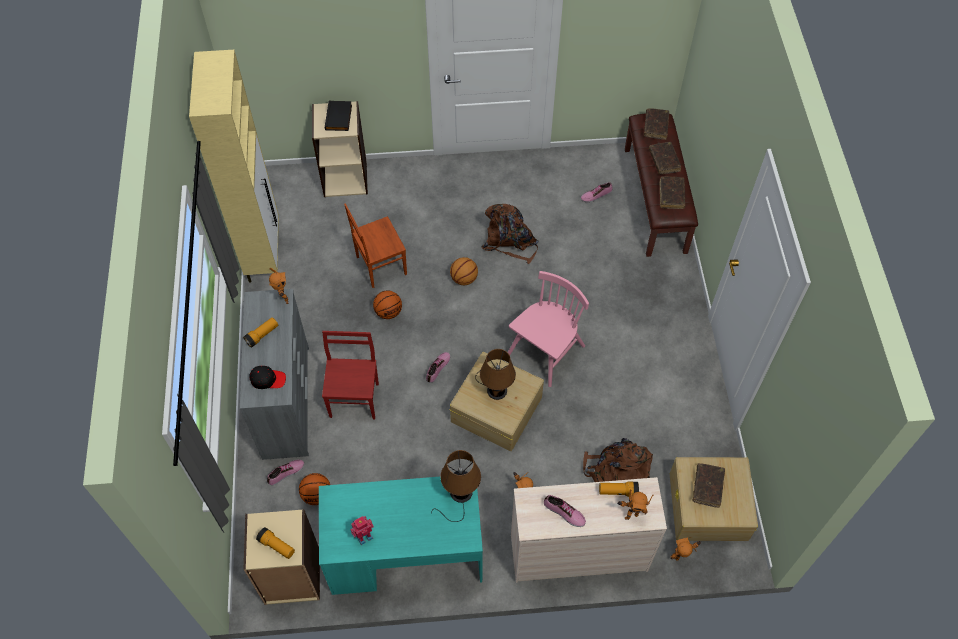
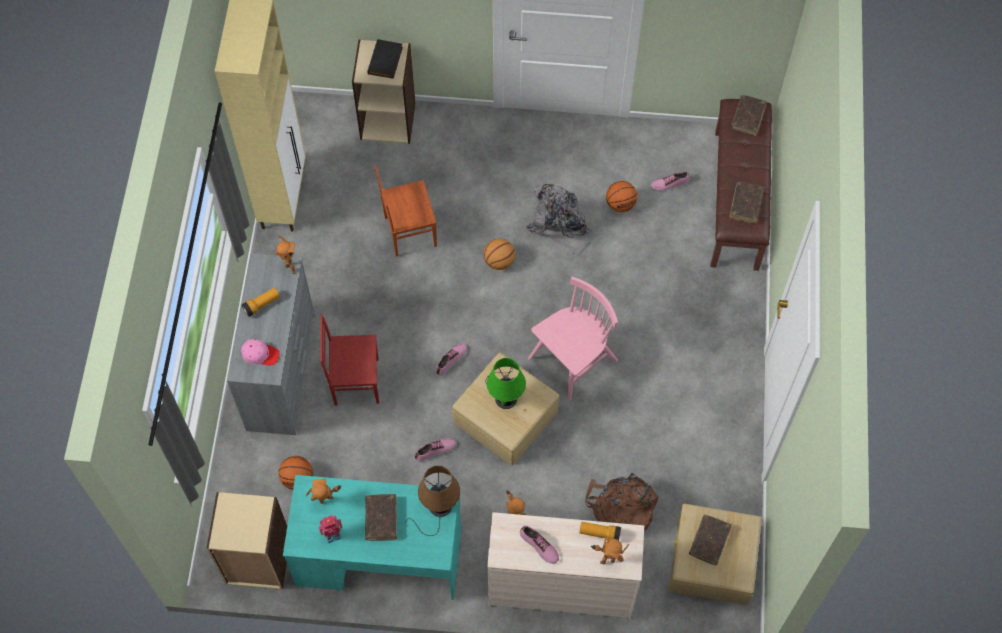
camera: 10 degrees right, 5 degrees up
(268, 379) = (260, 354): black cap -> pink cap
(277, 546) = (243, 530): flashlight -> none
(286, 473) = (269, 450): shoe -> shoe (435, 451)
(355, 399) = (355, 381): red chair -> red chair turned 105 degrees counterclockwise
(388, 312) = (408, 287): basketball -> basketball (620, 204)
(495, 388) = (505, 396): brown table lamp -> green table lamp
(510, 241) = (559, 225): brown backpack -> grey backpack
(664, 161) = (747, 162): brown book -> brown book (381, 519)
(681, 558) = (670, 611): toy robot -> toy robot (327, 502)

